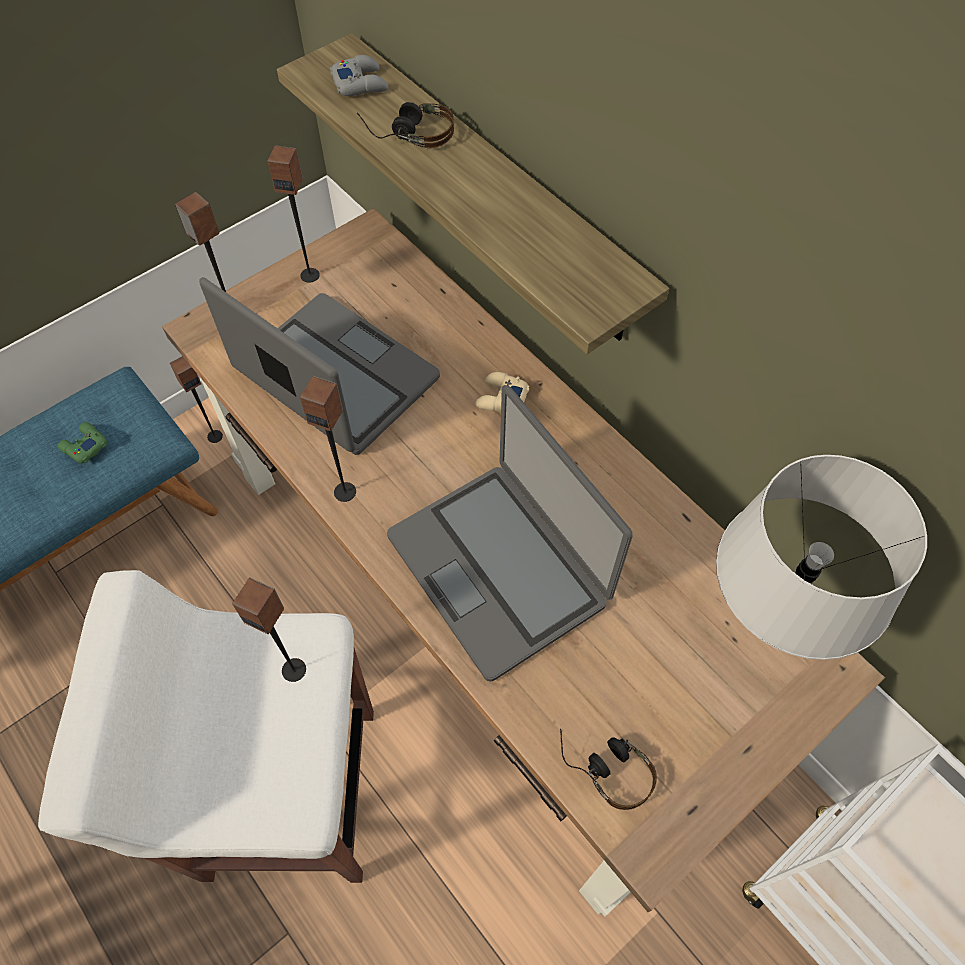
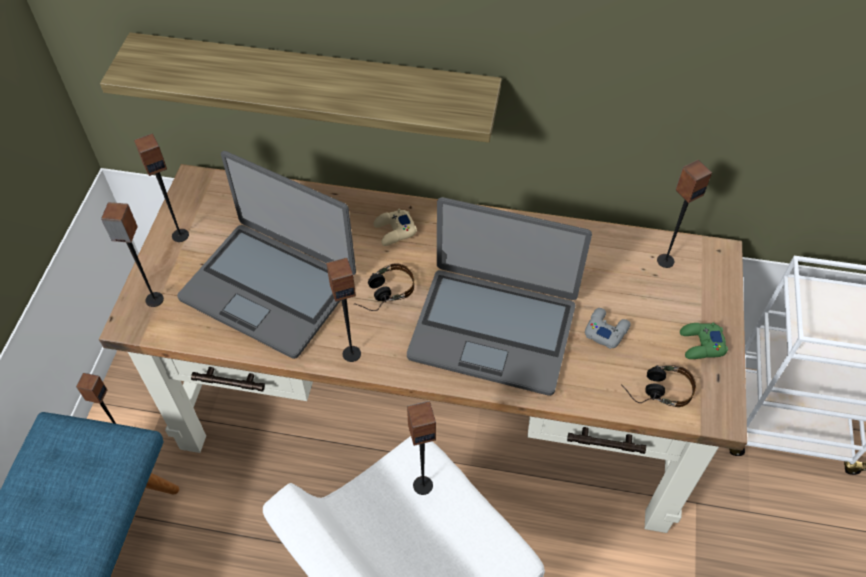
camera: 40 degrees left, 5 degrees down
(84, 446) = (69, 489): green game controller -> green game controller (701, 345)
(335, 377) = (270, 288): laptop -> laptop turned 150 degrees counterclockwise
(360, 83) = (175, 61): grey game controller -> grey game controller (606, 330)
(408, 133) = (246, 75): headphones -> headphones (382, 294)
(763, 632) = (665, 260): grey table lamp -> speaker

